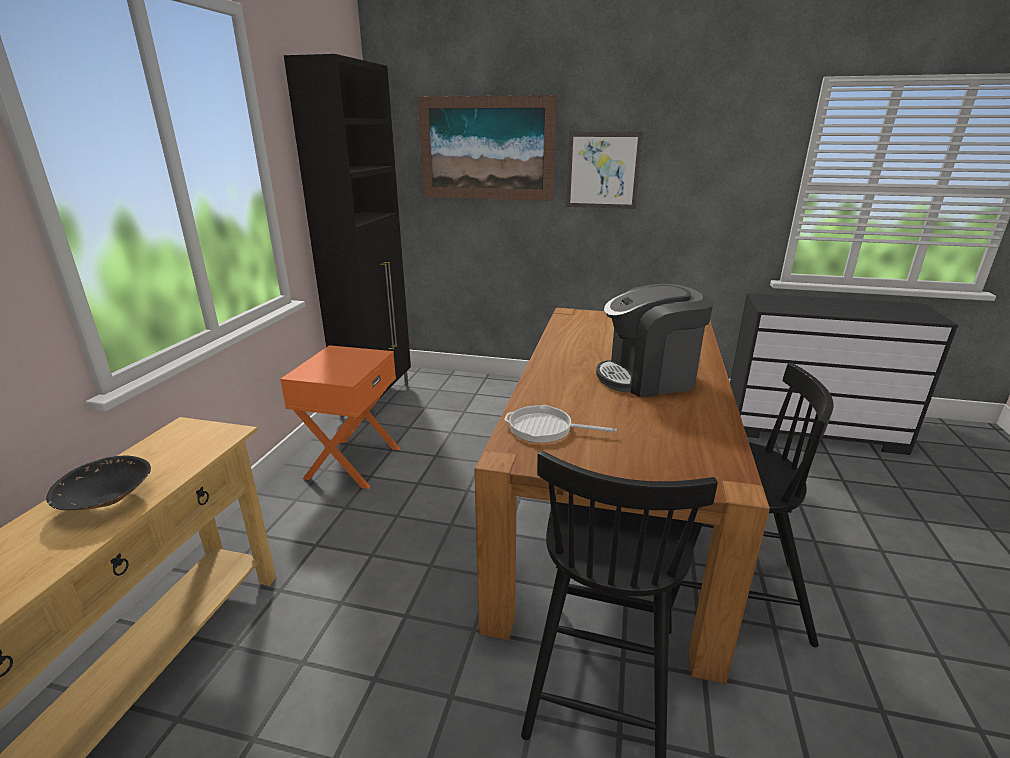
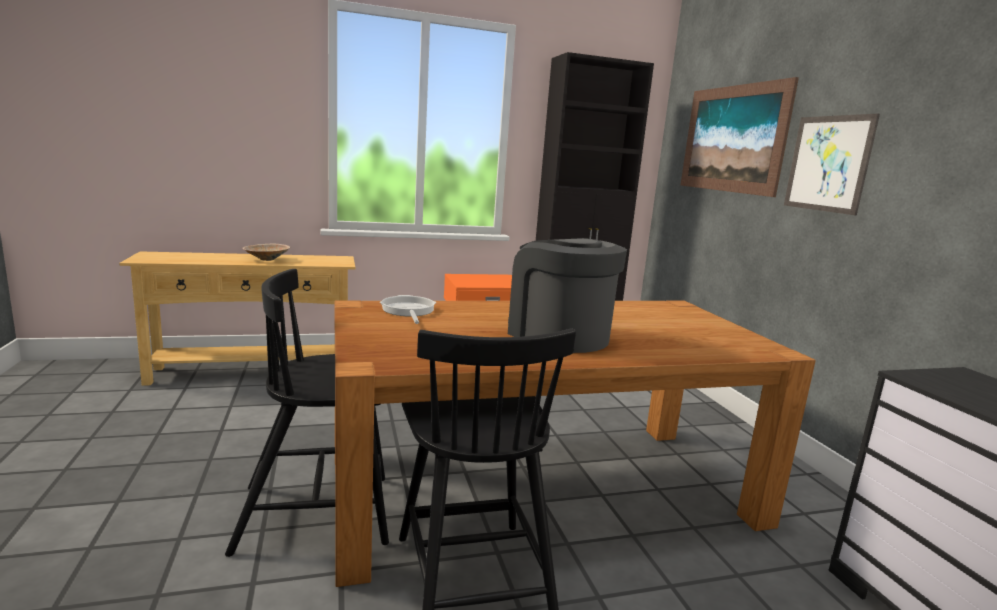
camera: 60 degrees right, 10 degrees down
(106, 501) = (266, 259): black bowl -> beige bowl

